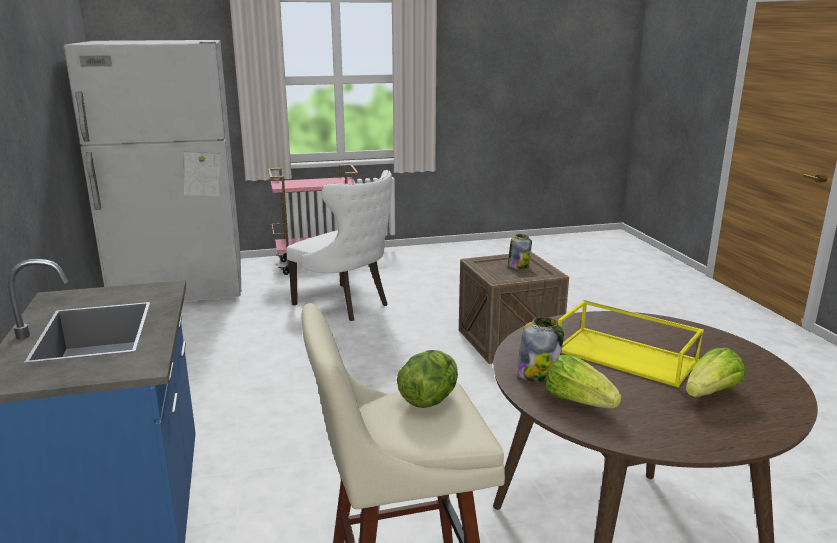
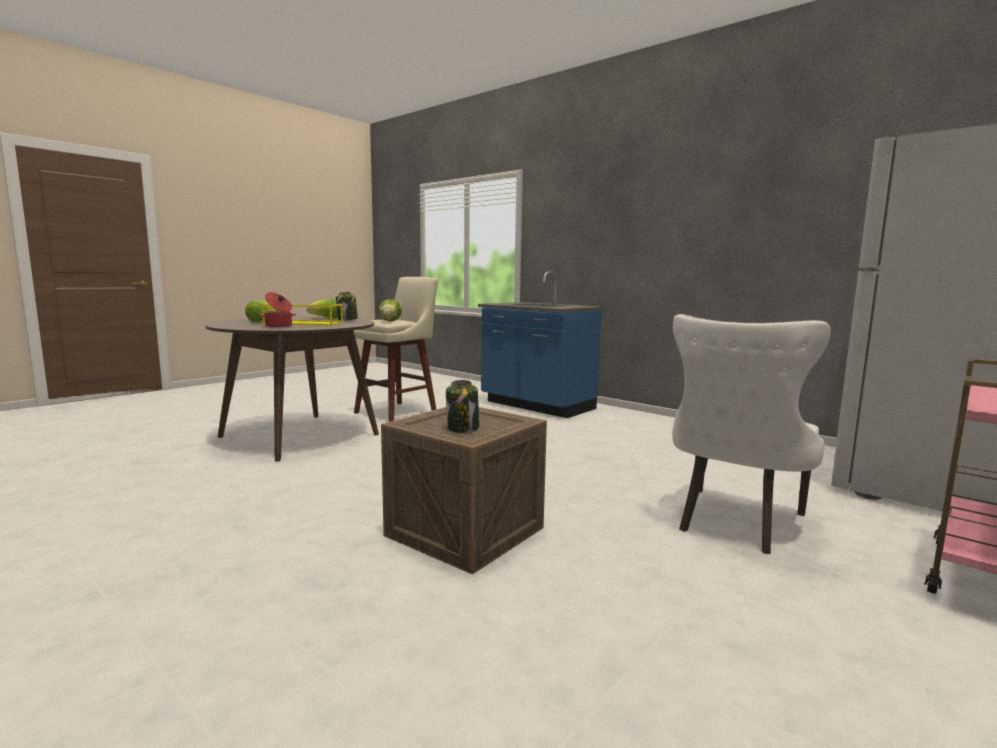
camera: 145 degrees right, 10 degrees down
(346, 304) = (735, 521): white chair -> white chair turned 60 degrees counterclockwise
(664, 337) = (279, 326): none -> cooking pot

